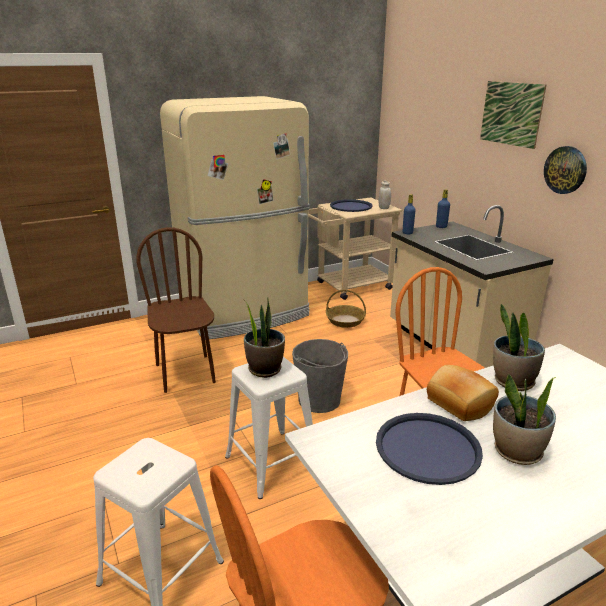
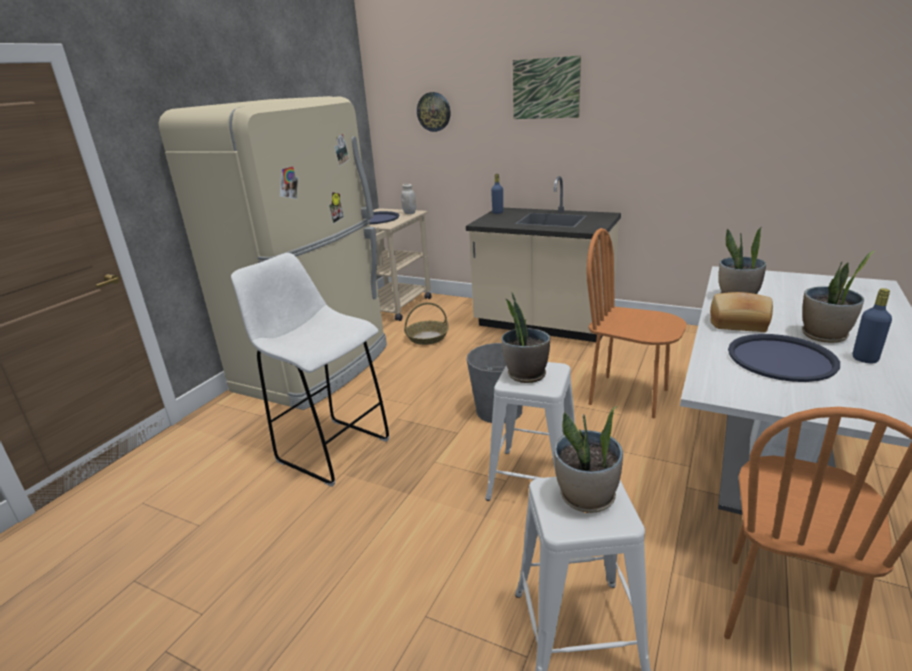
camera: 35 degrees left, 0 degrees up
(152, 465) = (586, 497): none -> potted plant
(186, 373) = (331, 449): brown chair -> white stool
(407, 233) = (481, 223): blue bottle -> blue bottle (865, 359)
(565, 170) = (615, 130): wall clock -> wall clock (434, 112)

